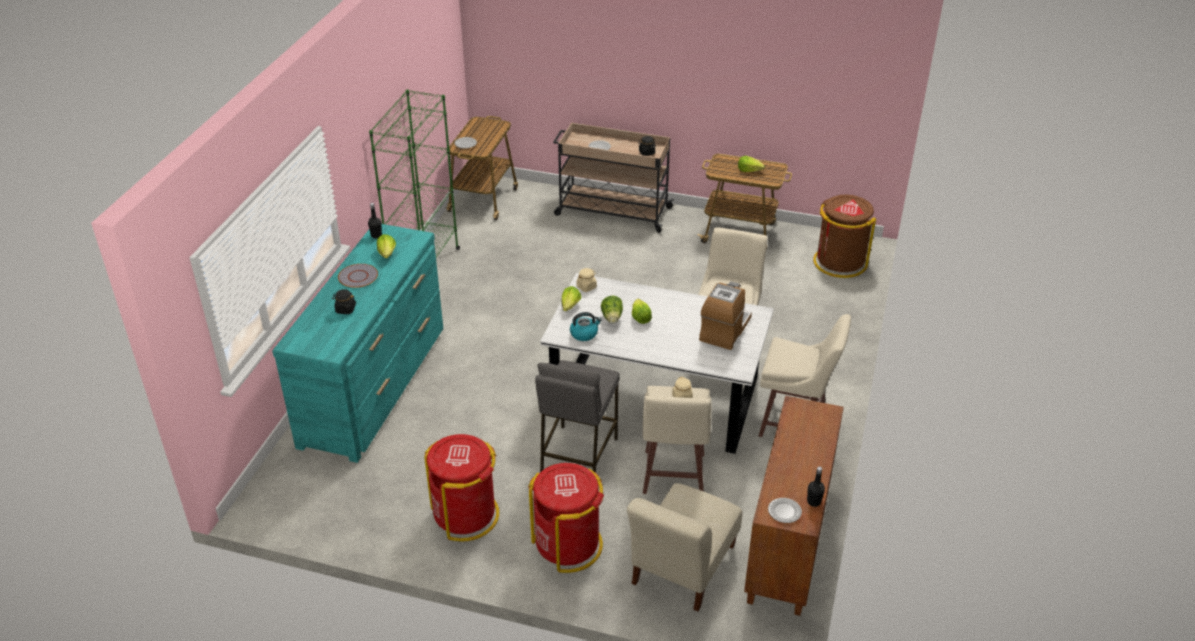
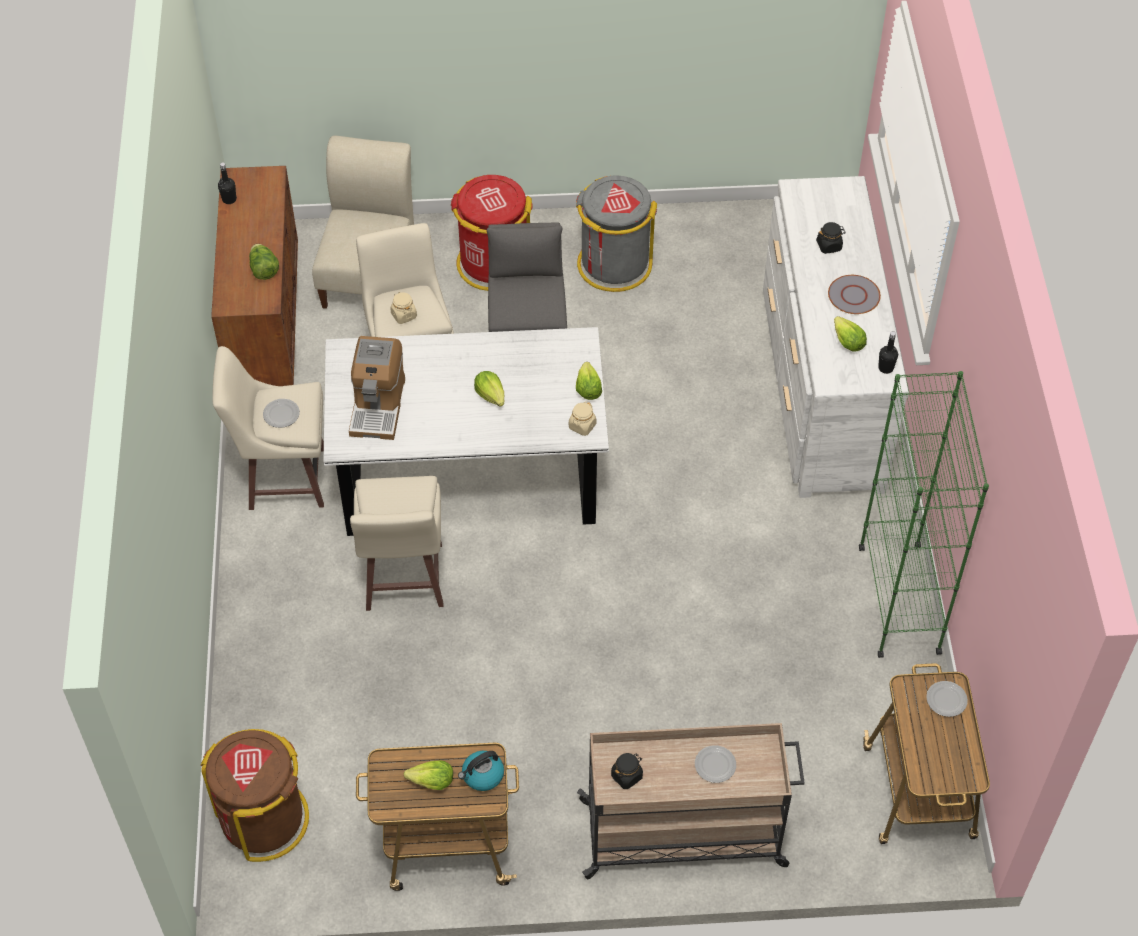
camera: 160 degrees right, 15 degrees up
(375, 384) = (821, 387): turquoise dresser -> white dresser
(465, 515) = (614, 264): red trash can -> grey trash can
(584, 334) = (549, 351): kettle -> kettle (482, 776)
(612, 318) = (526, 384): lettuce -> lettuce (263, 270)
(784, 512) = (256, 182): plate -> plate (281, 414)

